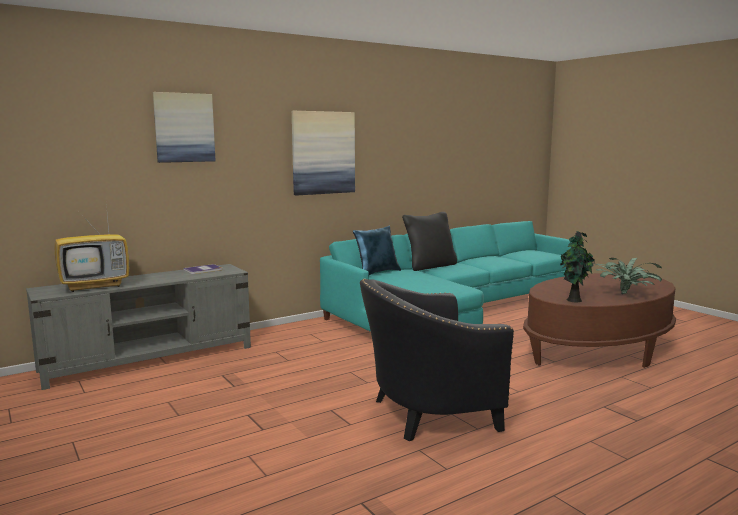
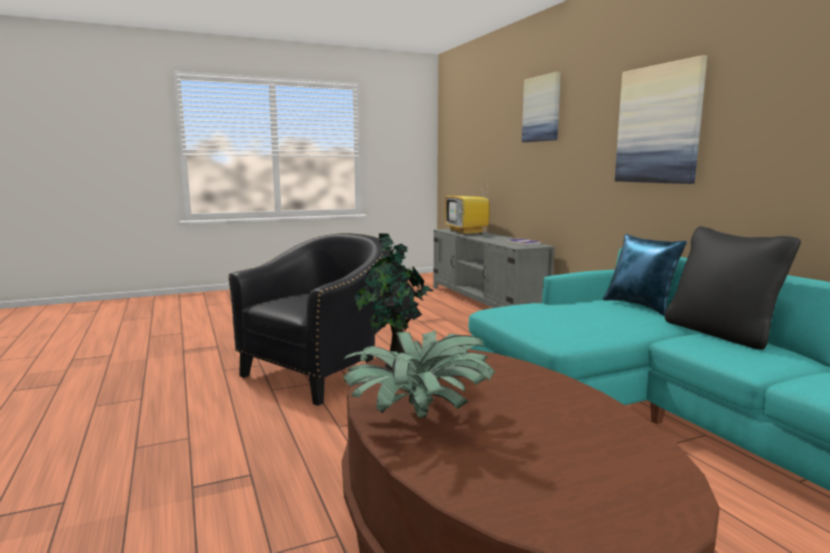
camera: 100 degrees right, 0 degrees up
(426, 414) = (319, 374): black armchair -> black armchair turned 45 degrees clockwise

